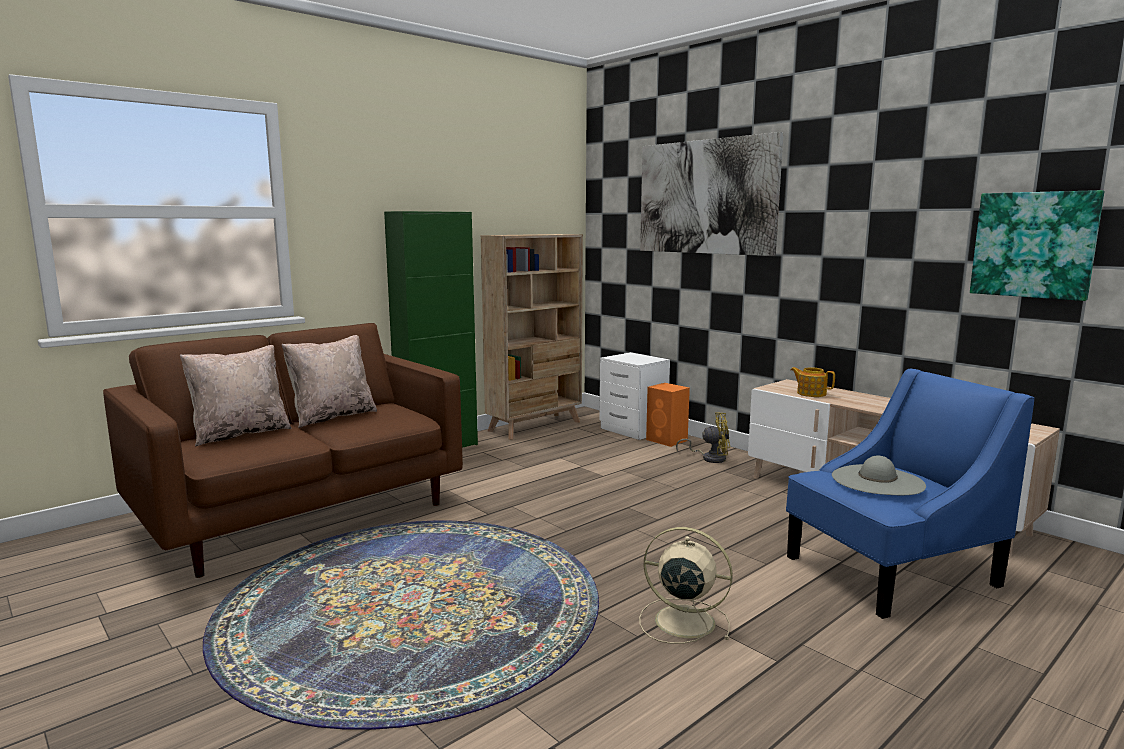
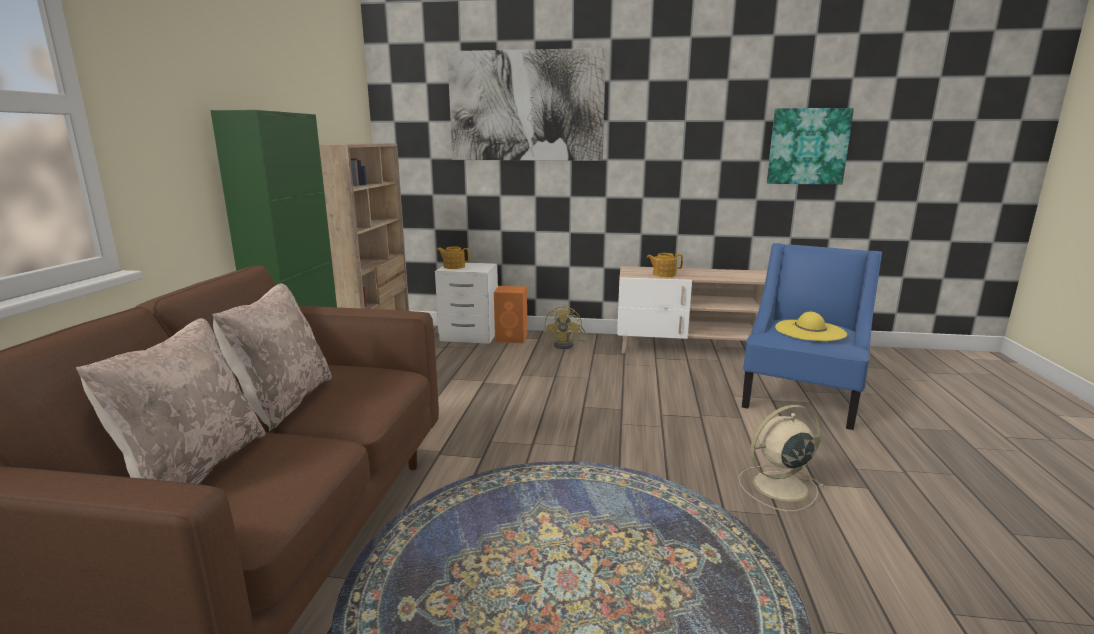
camera: 40 degrees left, 5 degrees up
(623, 356) = (453, 266): none -> teapot
(710, 458) = (567, 345): yellow fan -> yellow fan turned 135 degrees clockwise
(877, 480) = (810, 330): grey hat -> yellow hat

